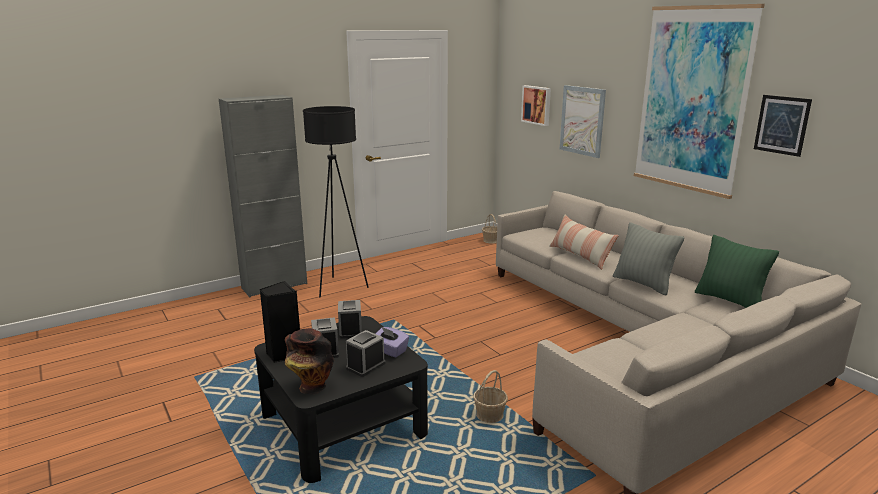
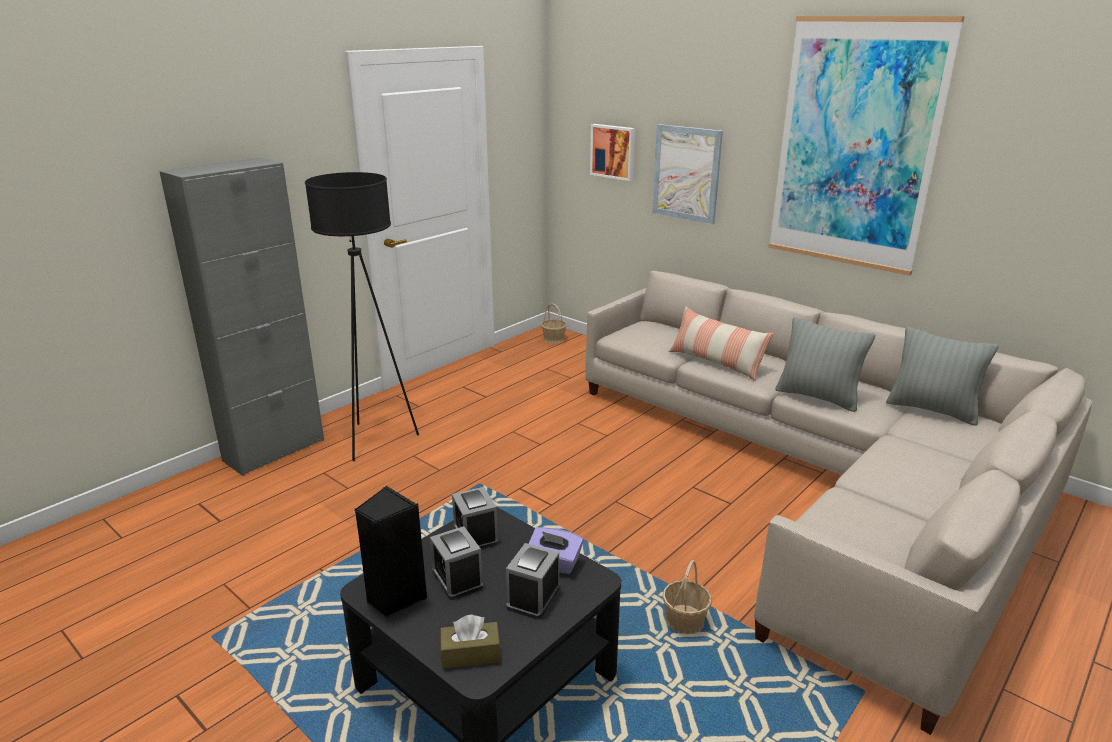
camera: 15 degrees left, 5 degrees up
(311, 387) = (470, 654): vase -> brown tissue box
(729, 300) = (932, 410): green pillow -> grey pillow
(781, 125) = (985, 179): picture -> none

